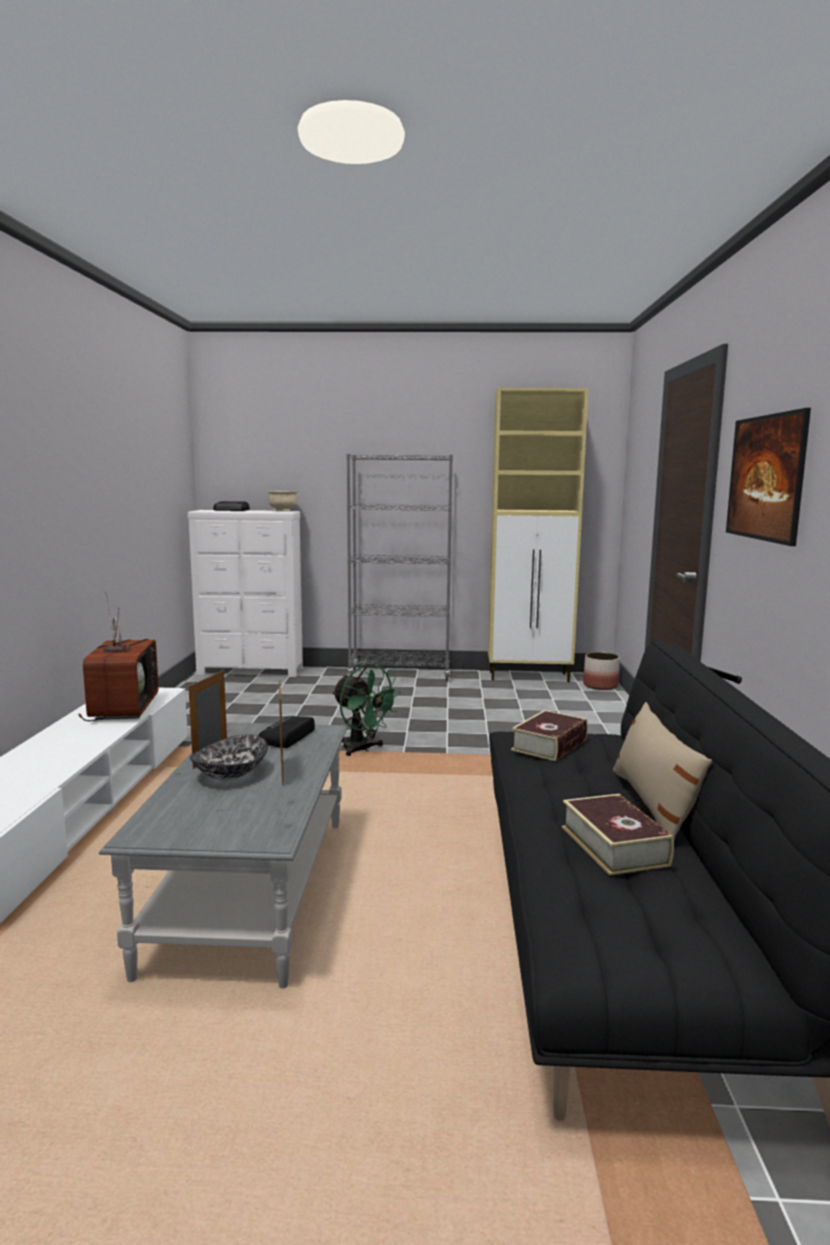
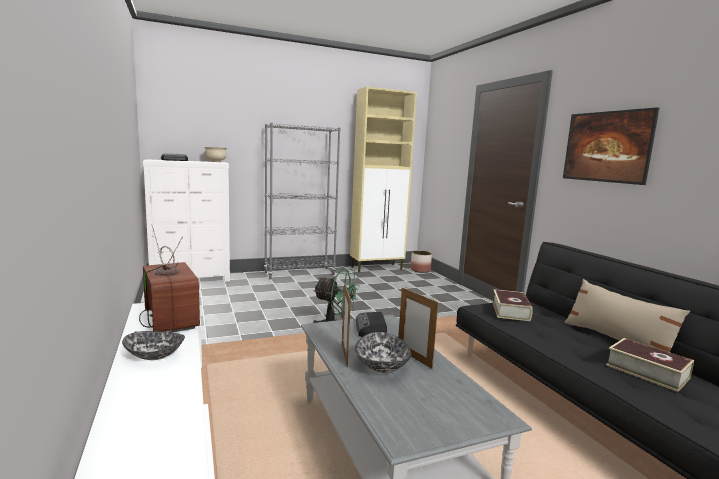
camera: 25 degrees left, 0 degrees up
(70, 739) = (155, 355): none -> bowl

